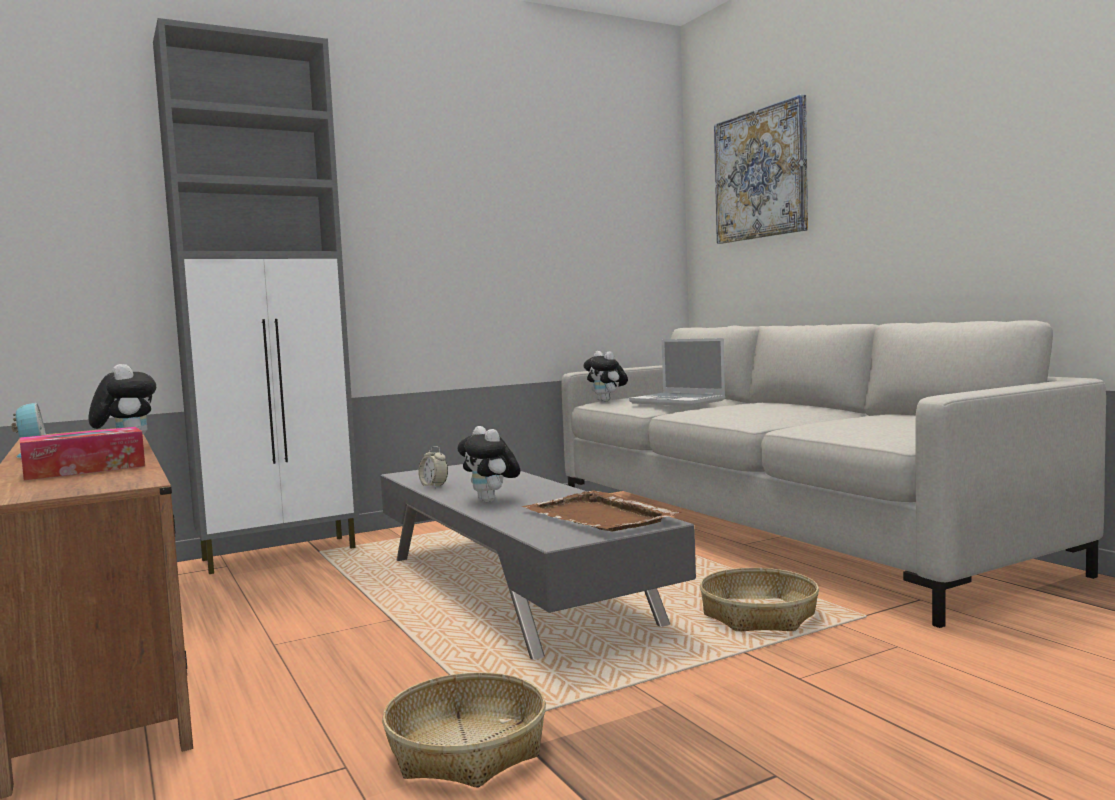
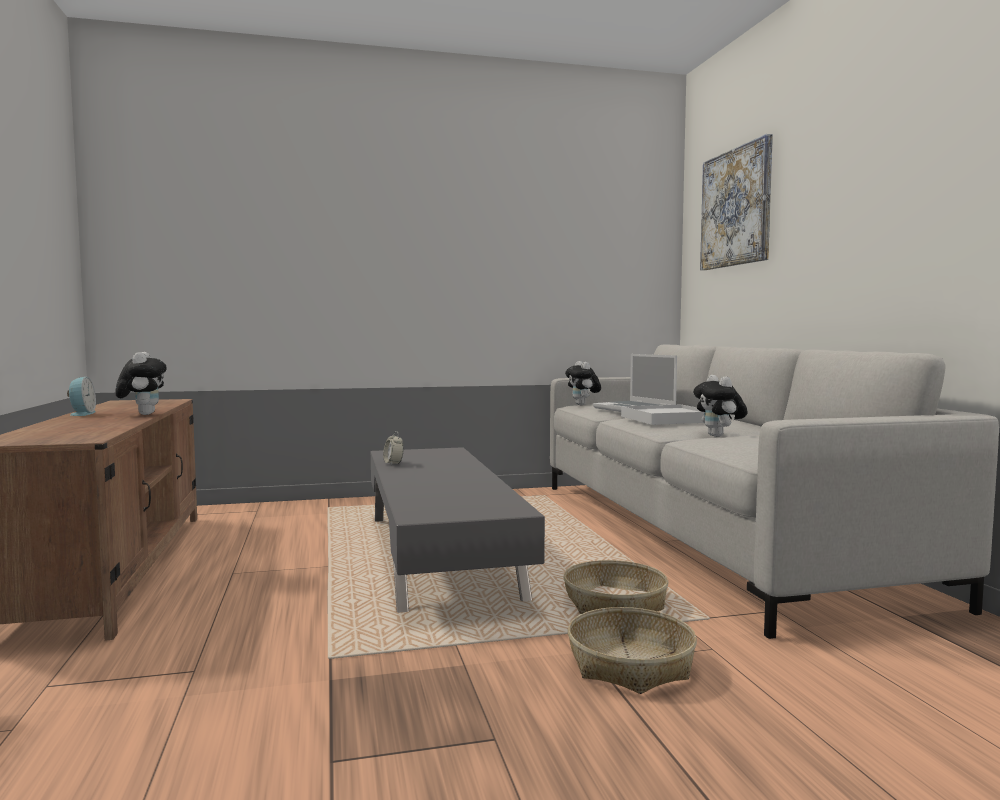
camera: 15 degrees right, 0 degrees up
(84, 469) = (82, 427): tissue box -> none
(282, 554) = (301, 506): grey cabinet -> none
(466, 749) = (285, 673): basket -> basket (630, 665)
(491, 501) = (417, 479): plush toy -> plush toy (719, 436)
(599, 517) = (477, 501): brown tray -> none
(734, 409) = (667, 419): none -> white tray

